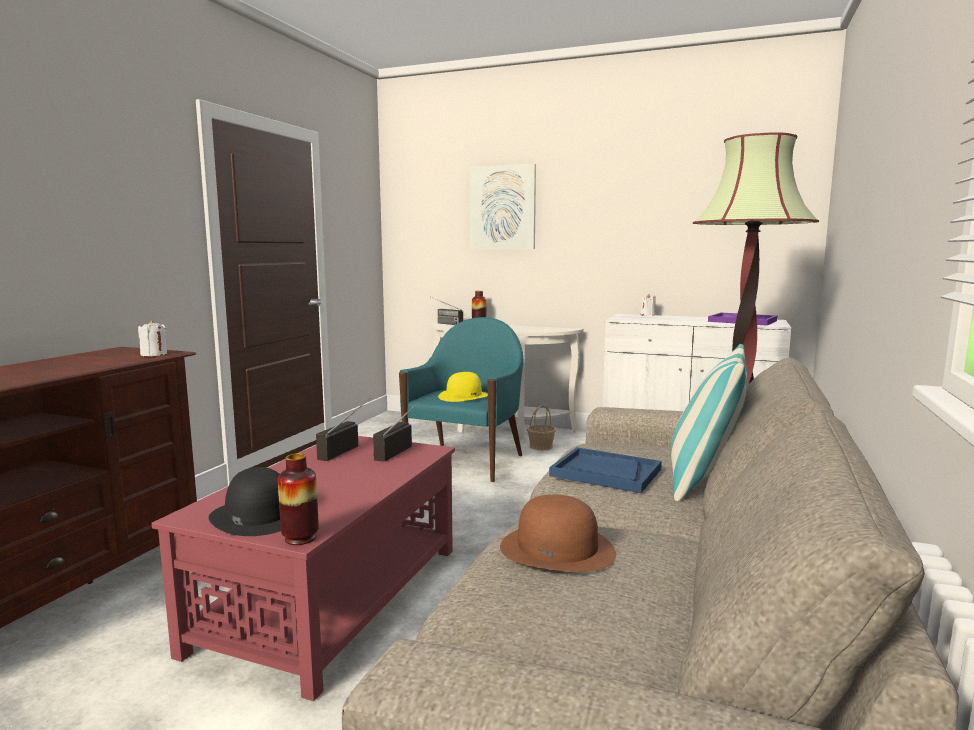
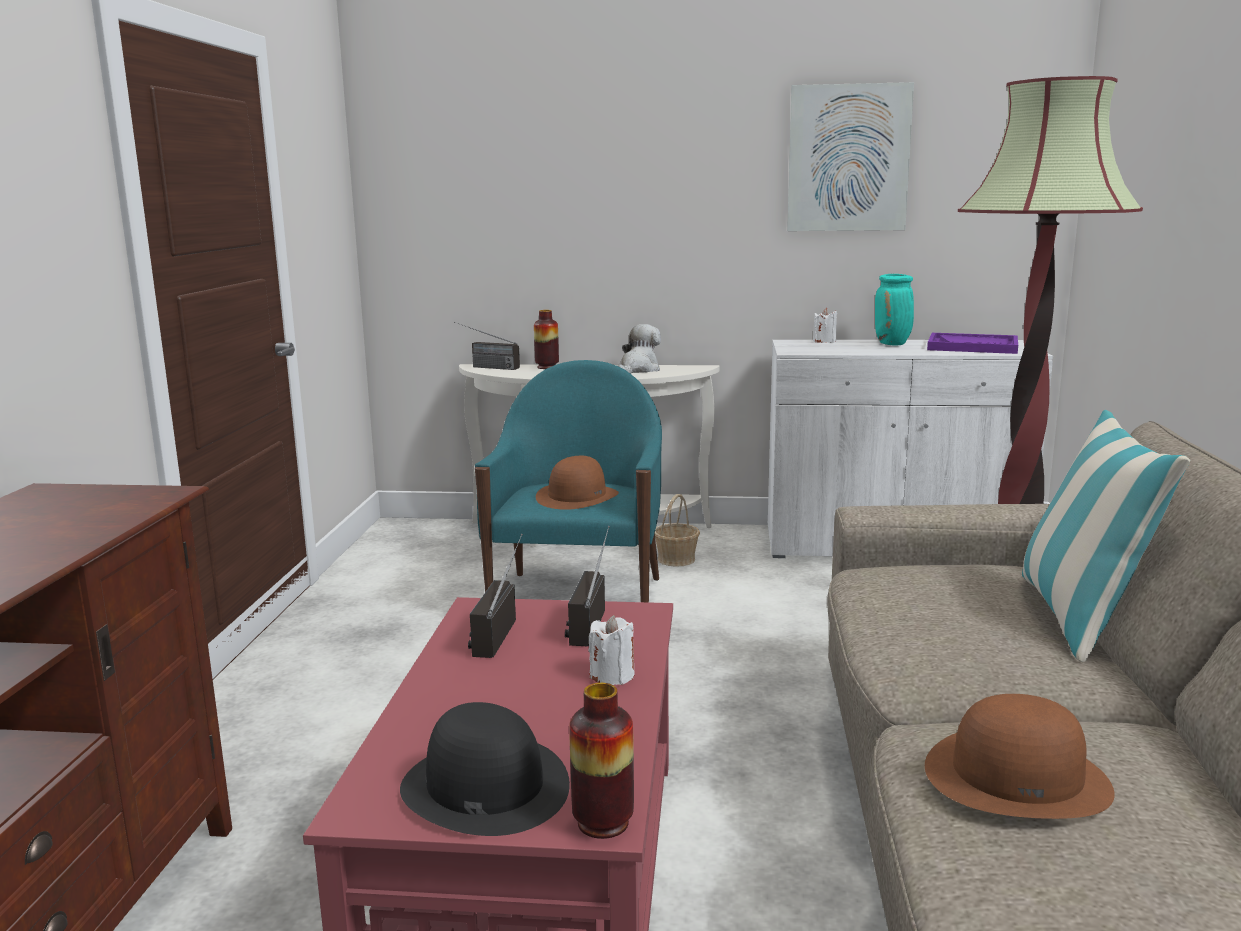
camera: 15 degrees left, 5 degrees up
(154, 355) = (140, 501): white candle -> white candle (612, 675)
(464, 396) = (577, 496): yellow hat -> brown hat
(502, 207) = (577, 168): picture -> picture (848, 158)
(530, 328) = (638, 370): none -> plush toy
(605, 472) = (946, 625): blue tray -> none
(690, 318) = (893, 344): none -> turquoise vase

